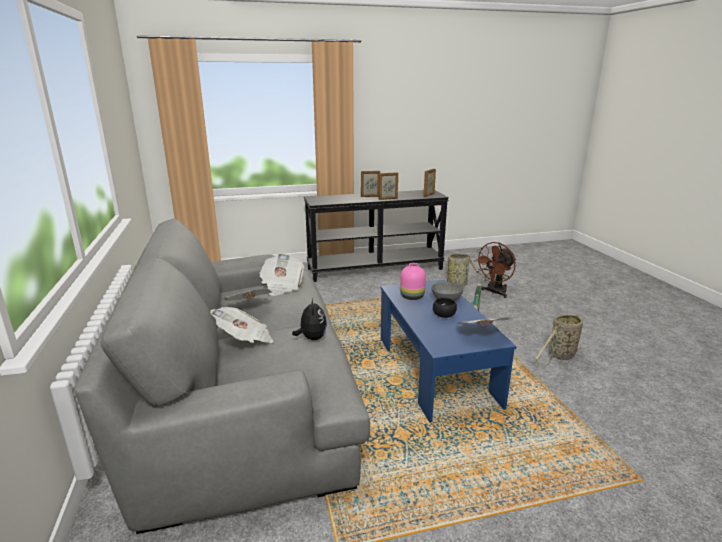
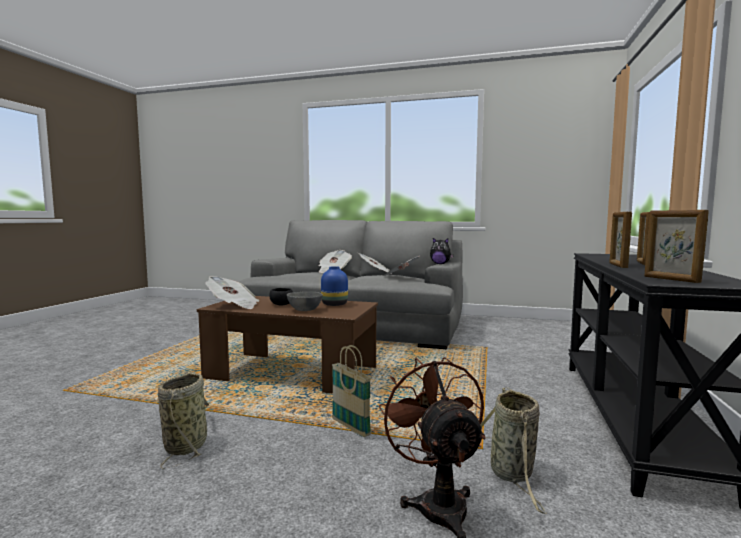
camera: 120 degrees right, 15 degrees down
(312, 338) = (309, 275): plush toy -> plush toy (440, 264)
(411, 296) = (335, 304): pink vase -> blue vase
(435, 370) = (292, 373): blue coffee table -> brown coffee table

